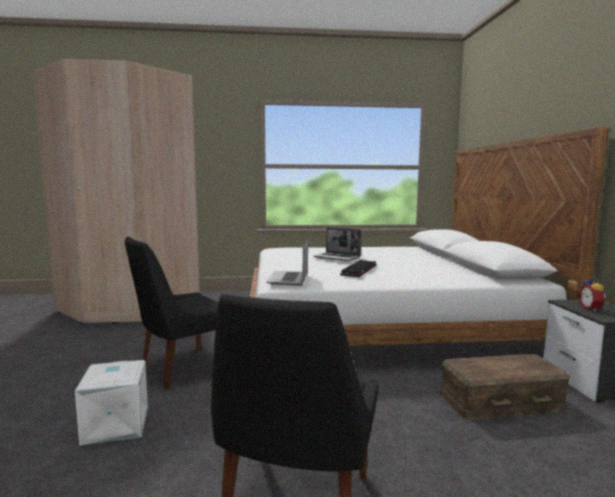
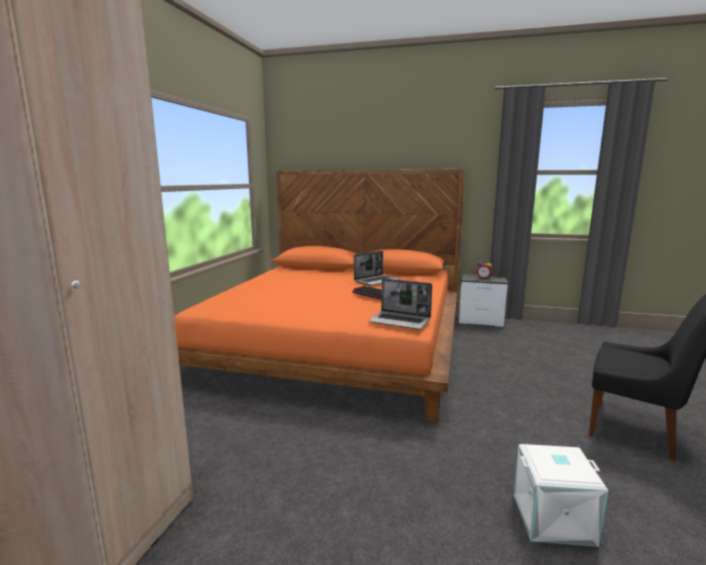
camera: 70 degrees left, 5 degrees up
(180, 368) = (411, 467): black chair -> none
(337, 257) = (310, 294): laptop -> laptop (377, 281)
(379, 320) = (337, 342): white bed -> orange bed
(500, 400) = (501, 345): brown storage box -> none

